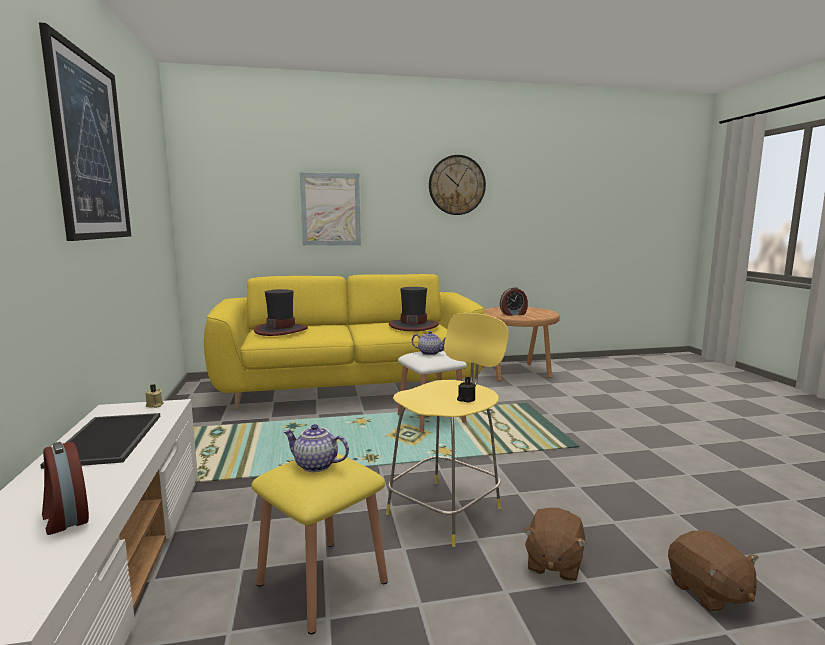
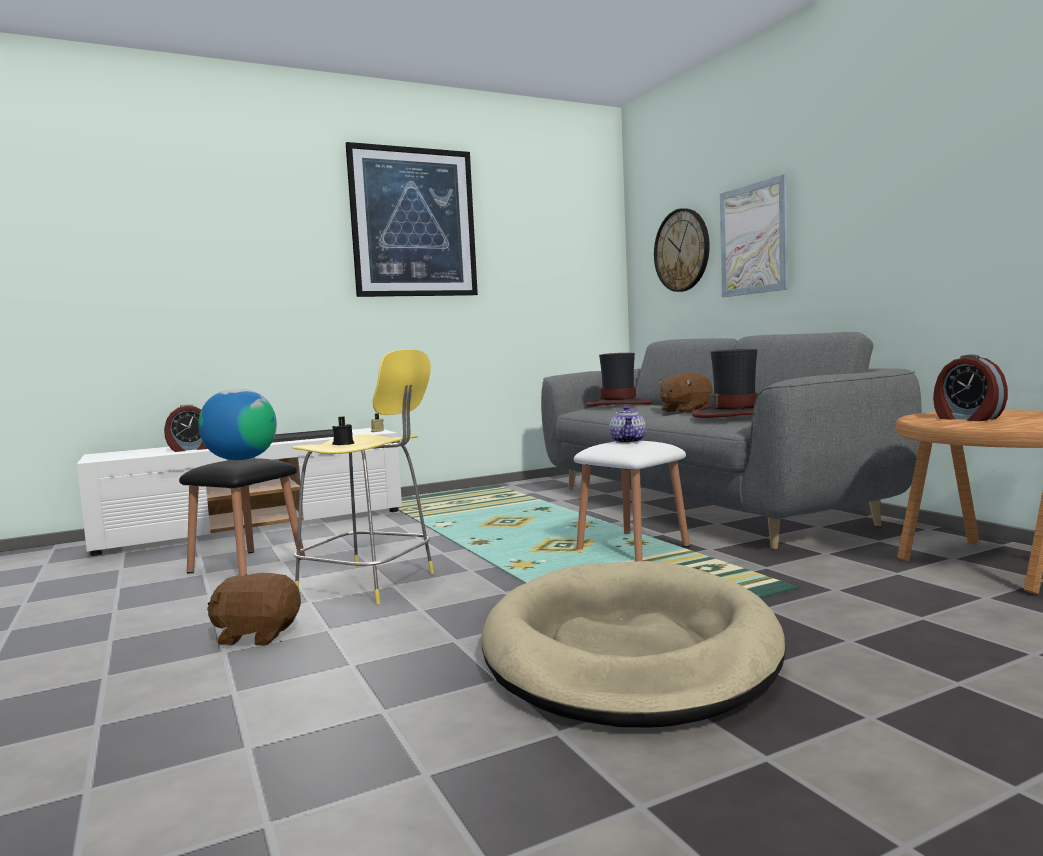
camera: 75 degrees right, 5 degrees down
(64, 517) = (190, 449): alarm clock -> alarm clock turned 150 degrees counterclockwise
(315, 465) = (241, 459): teapot -> globe
(322, 583) = (247, 565): yellow stool -> black stool
(350, 387) = (701, 504): yellow sofa -> grey sofa
(456, 185) = (945, 146): wall clock -> wall clock (682, 250)
(599, 447) = (629, 651): none -> beige dog bed
(708, 592) = (173, 719): brown plush toy -> brown plush toy (685, 411)

